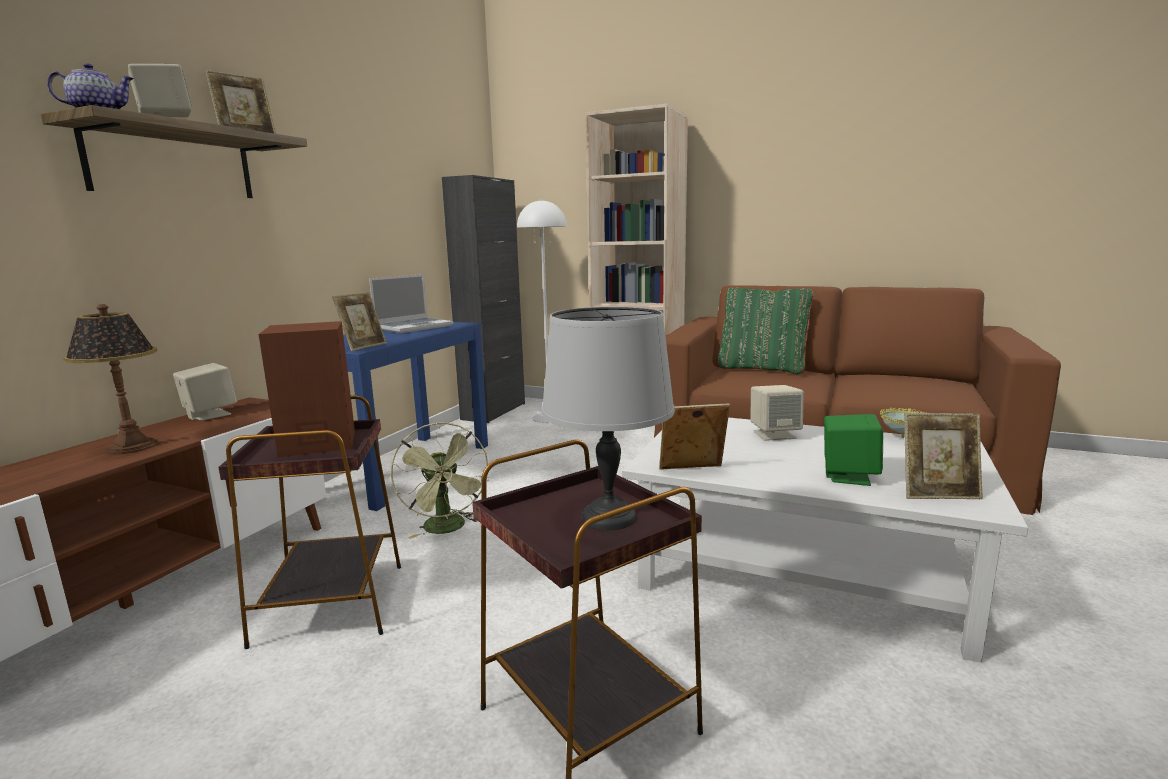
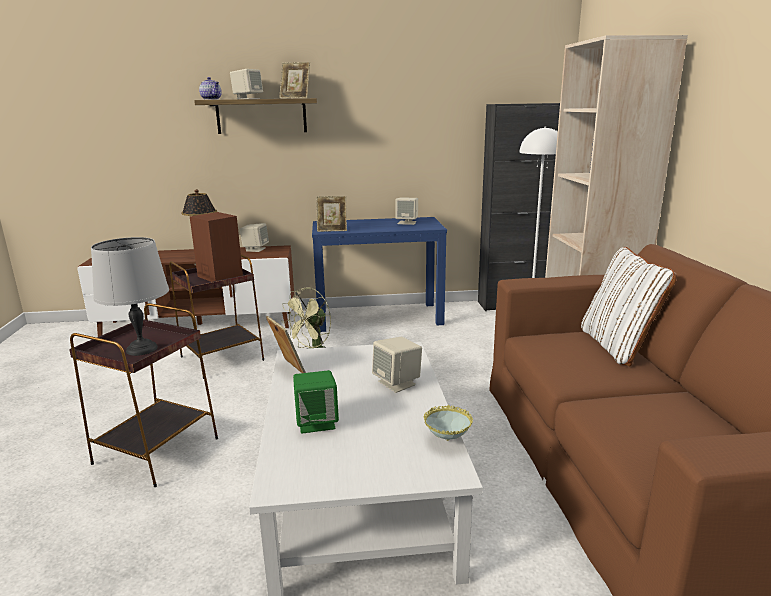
camera: 60 degrees right, 5 degrees up
(414, 327) = (407, 222): laptop -> beige speaker
(762, 369) = (618, 346): green pillow -> white pillow
(938, 494) = (300, 463): picture frame -> none

